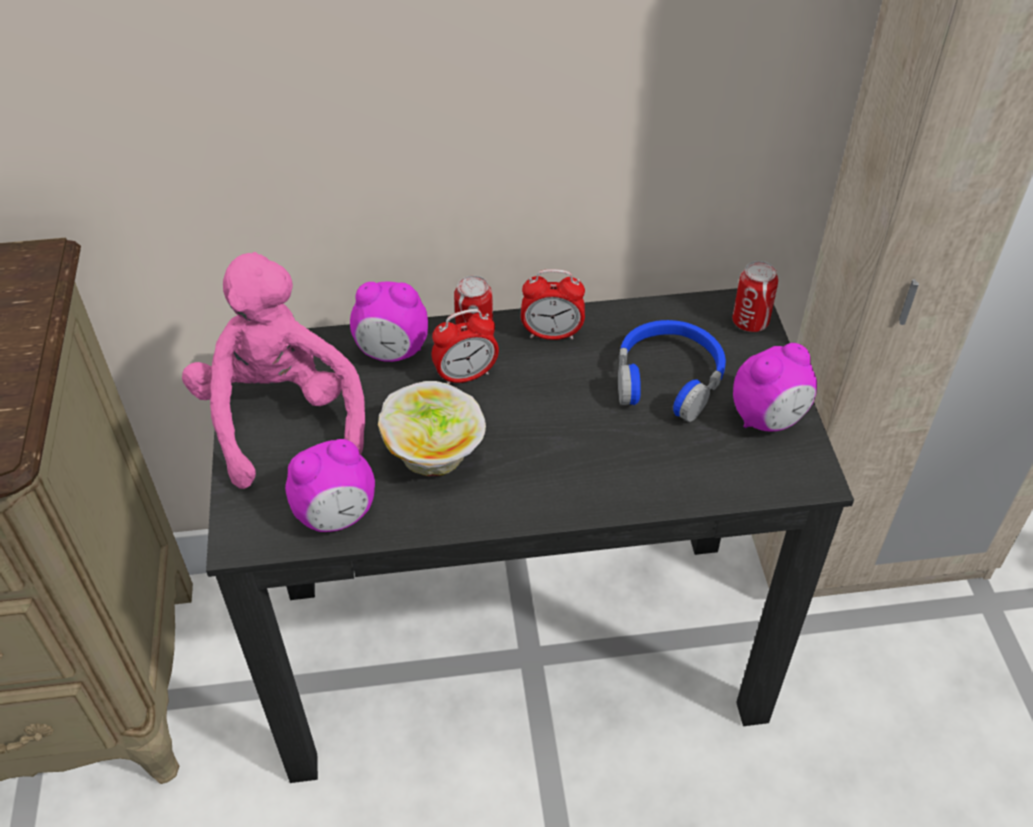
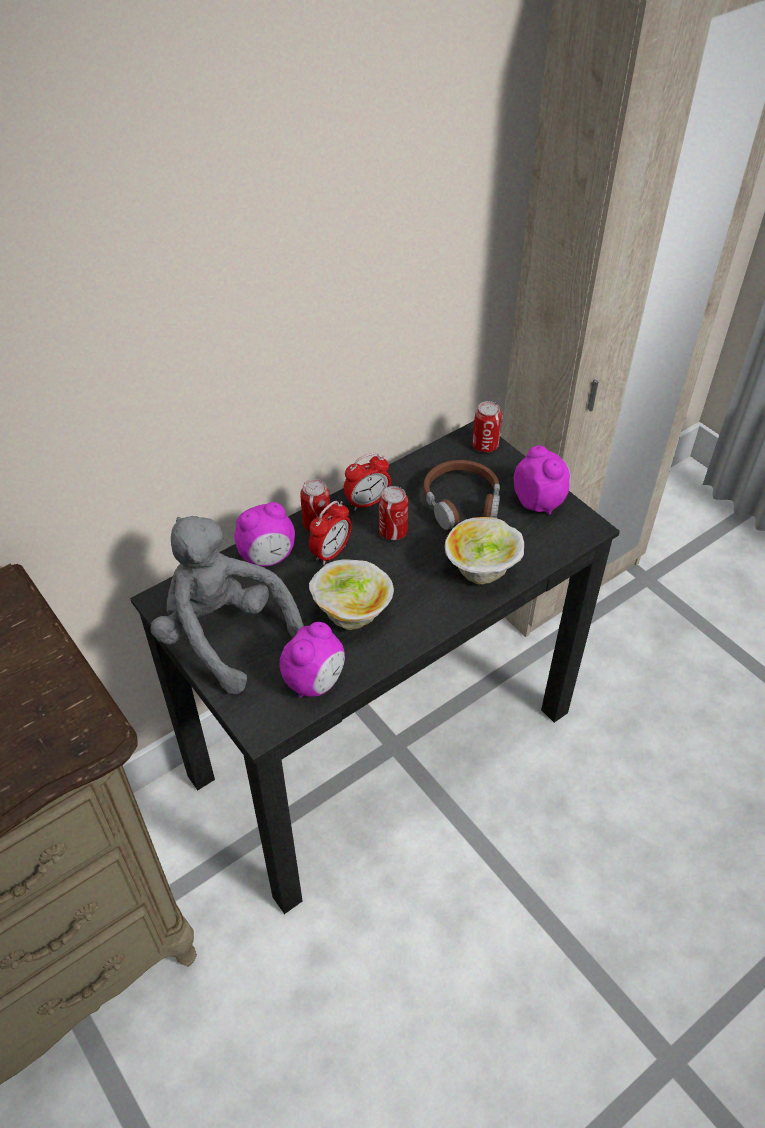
camera: 30 degrees left, 0 degrees up
(281, 417) = (223, 635): pink plush toy -> grey plush toy
(556, 381) = (393, 532): none -> can
(627, 475) = (481, 573): none -> bowl
(667, 379) = (461, 502): blue headphones -> brown headphones
(768, 419) = (539, 502): alarm clock -> alarm clock turned 60 degrees counterclockwise

